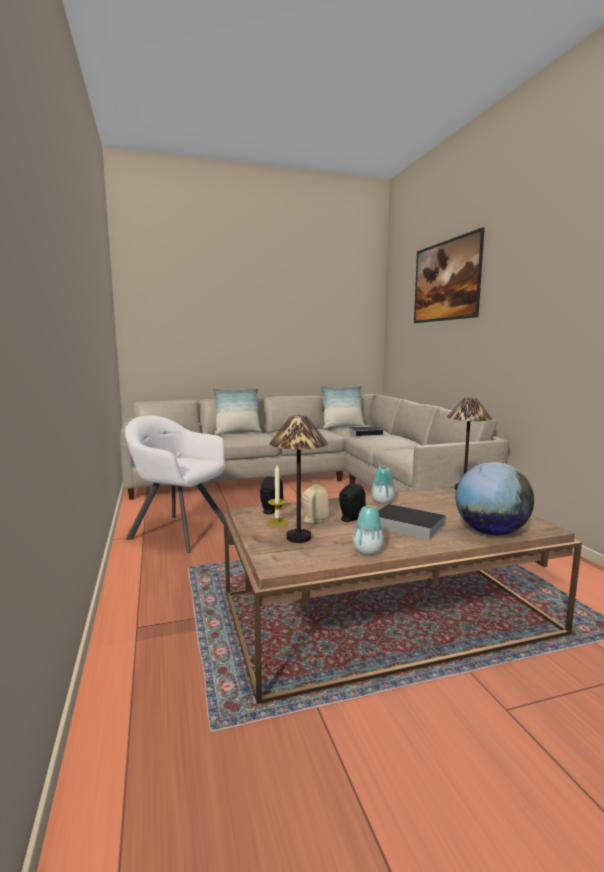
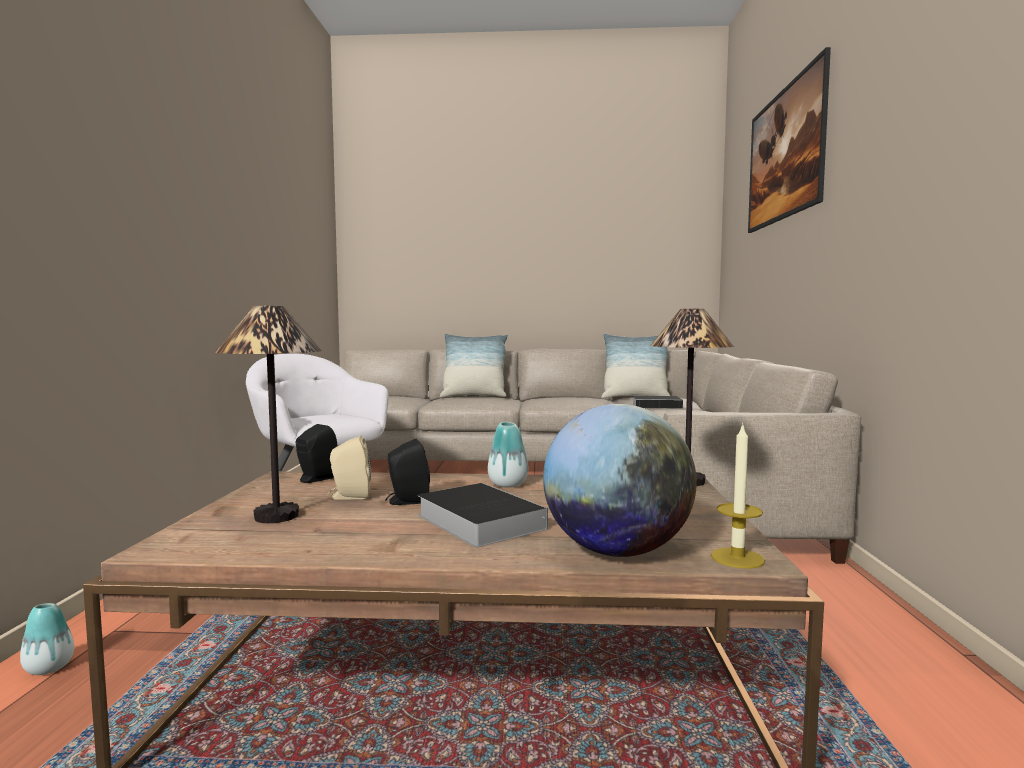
camera: 20 degrees right, 5 degrees down
(277, 522) = (292, 494): candle -> candle (737, 558)
(367, 550) = (338, 548): vase -> vase (49, 668)

